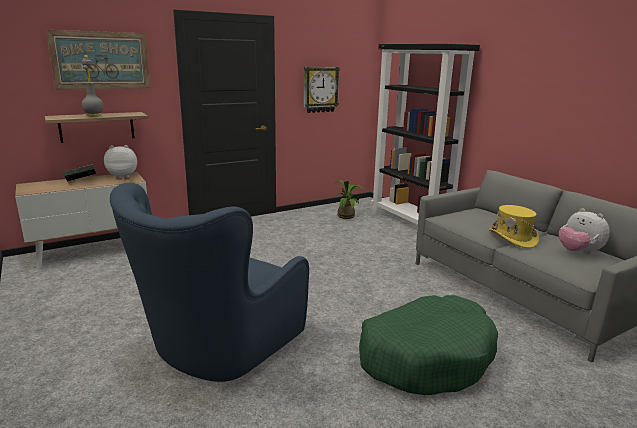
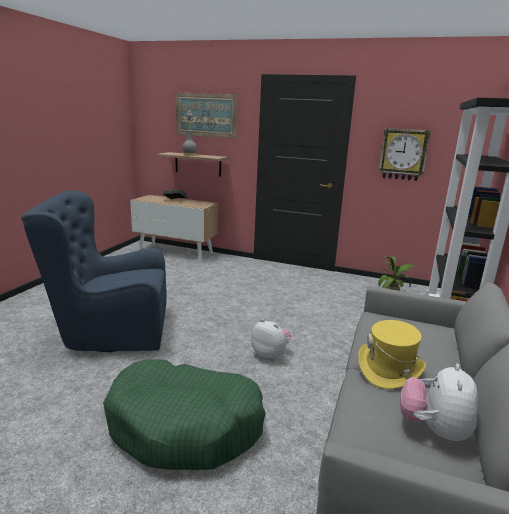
camera: 50 degrees right, 0 degrees up
(123, 176) = (202, 203): plush toy -> plush toy (270, 354)

